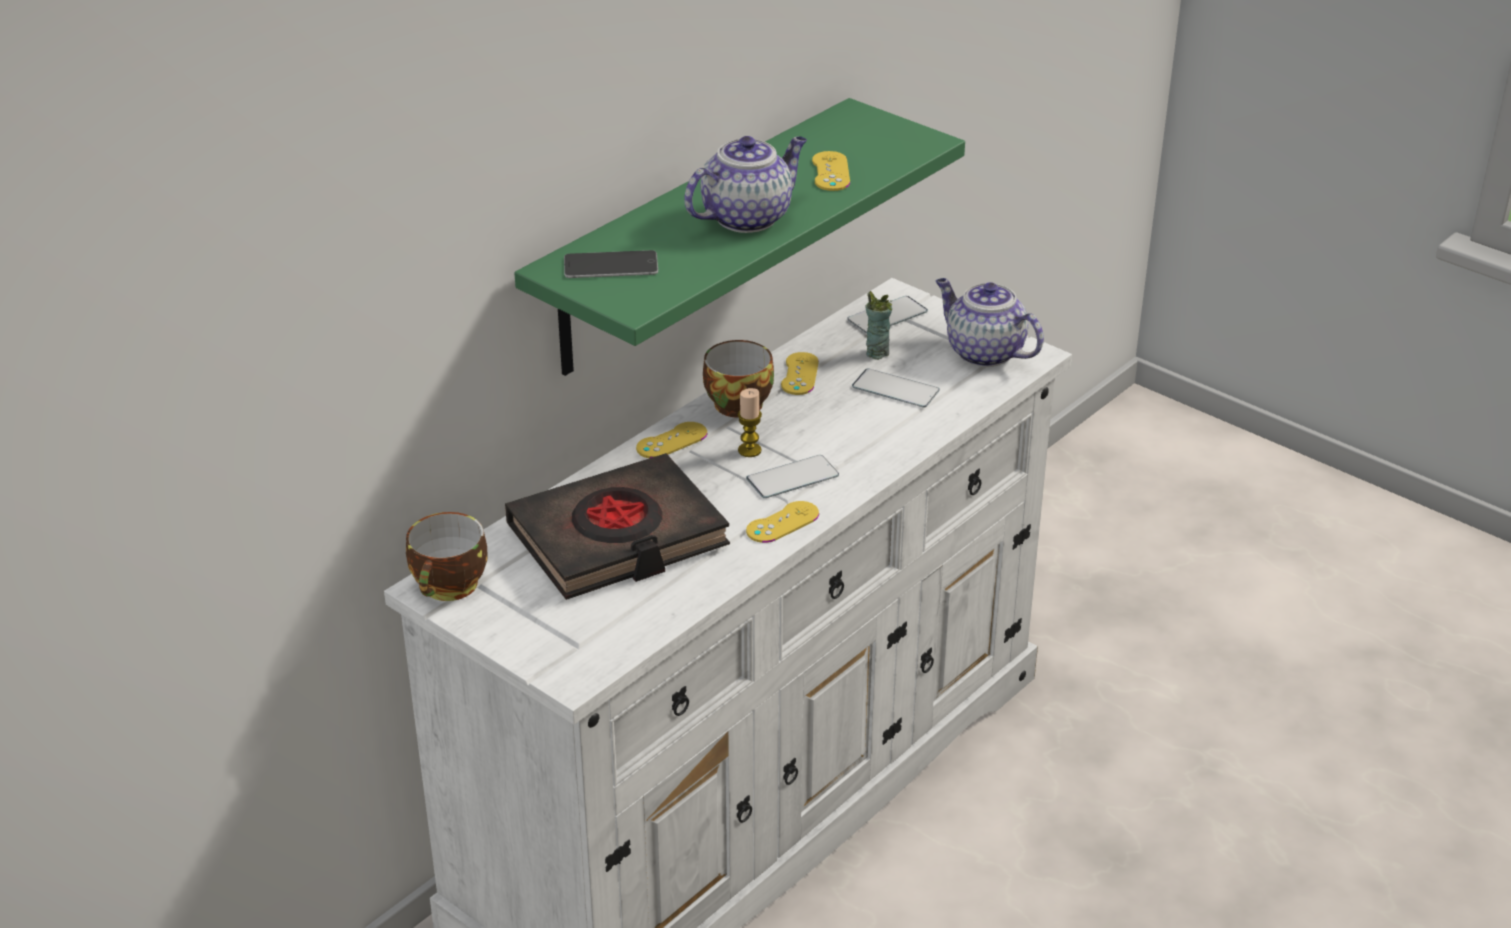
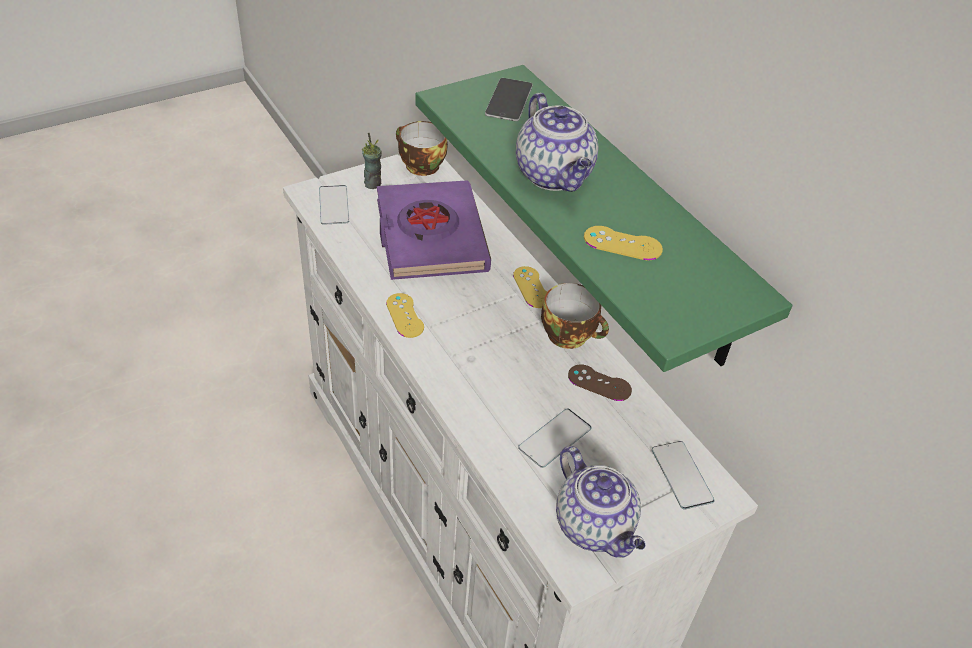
camera: 105 degrees right, 10 degrees up
(618, 538) = (430, 237): black book -> purple book
(749, 450) = (502, 323): candle -> none
(792, 477) = (456, 336): phone -> phone (334, 205)
(799, 374) = (599, 383): yellow game controller -> brown game controller
(876, 352) = (619, 445): cup -> cup (373, 183)
(983, 352) = (595, 527): teapot -> teapot turned 90 degrees clockwise

